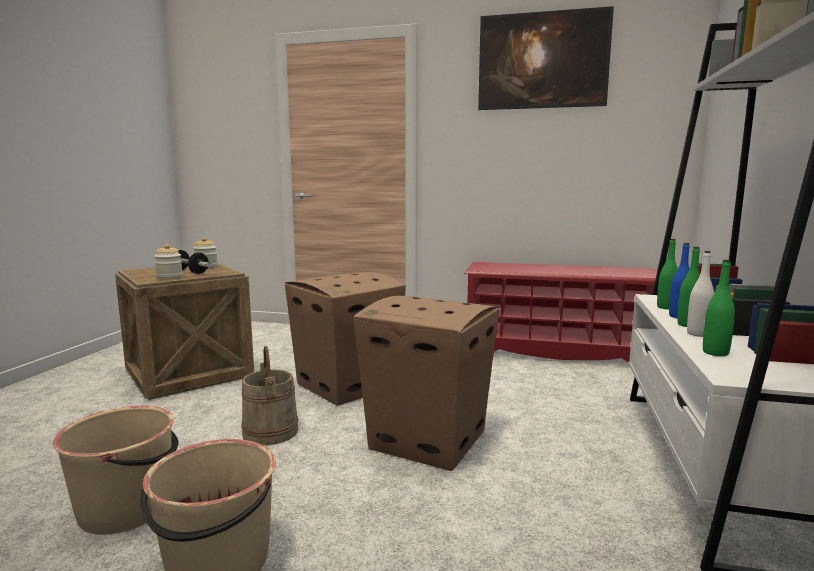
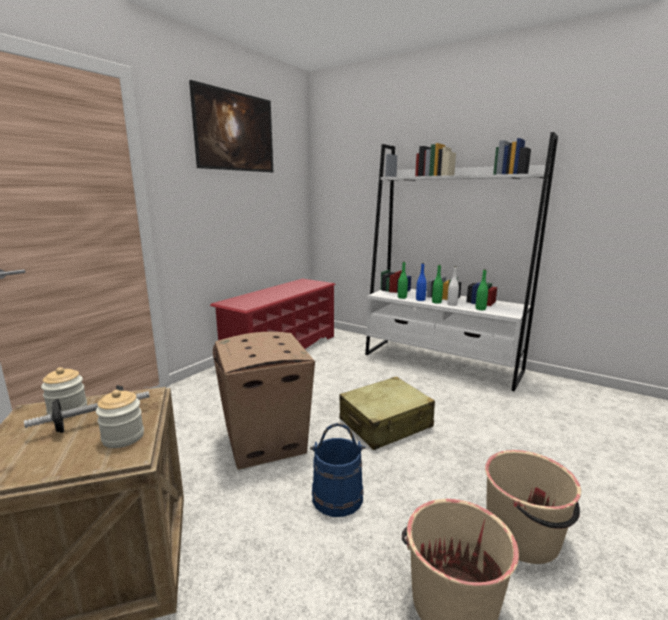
camera: 70 degrees left, 5 degrees up
(270, 432) = (337, 497): beige bucket -> blue bucket
(429, 439) = (385, 424): cardboard box -> beige suitcase

